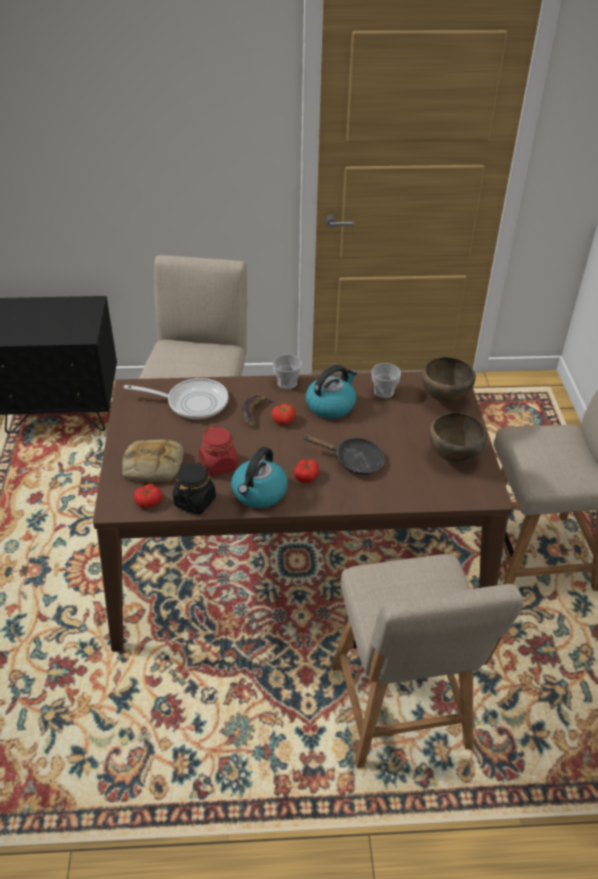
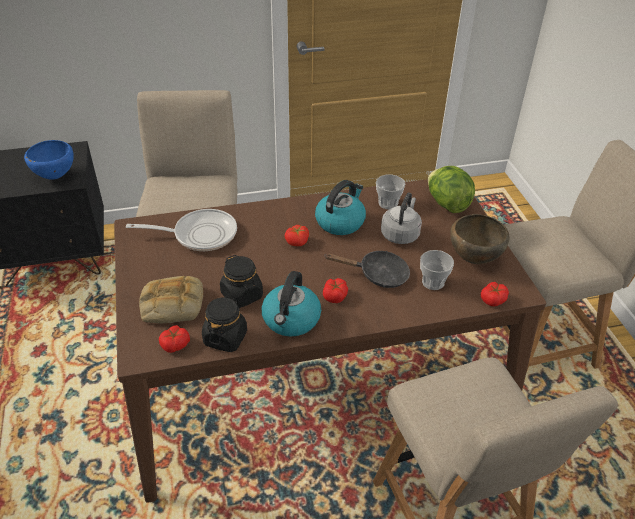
camera: 10 degrees left, 0 degrees up
(69, 330) = (55, 177): none -> blue bowl
(219, 465) = (242, 295): red jar -> black jar
(255, 412) = (266, 237): banana -> none
(287, 383) = (291, 205): cup -> cup (433, 282)
(387, 424) = (400, 234): none -> grey kettle
(444, 399) = (447, 204): brown bowl -> lettuce
(460, 498) = (493, 299): none -> tomato

